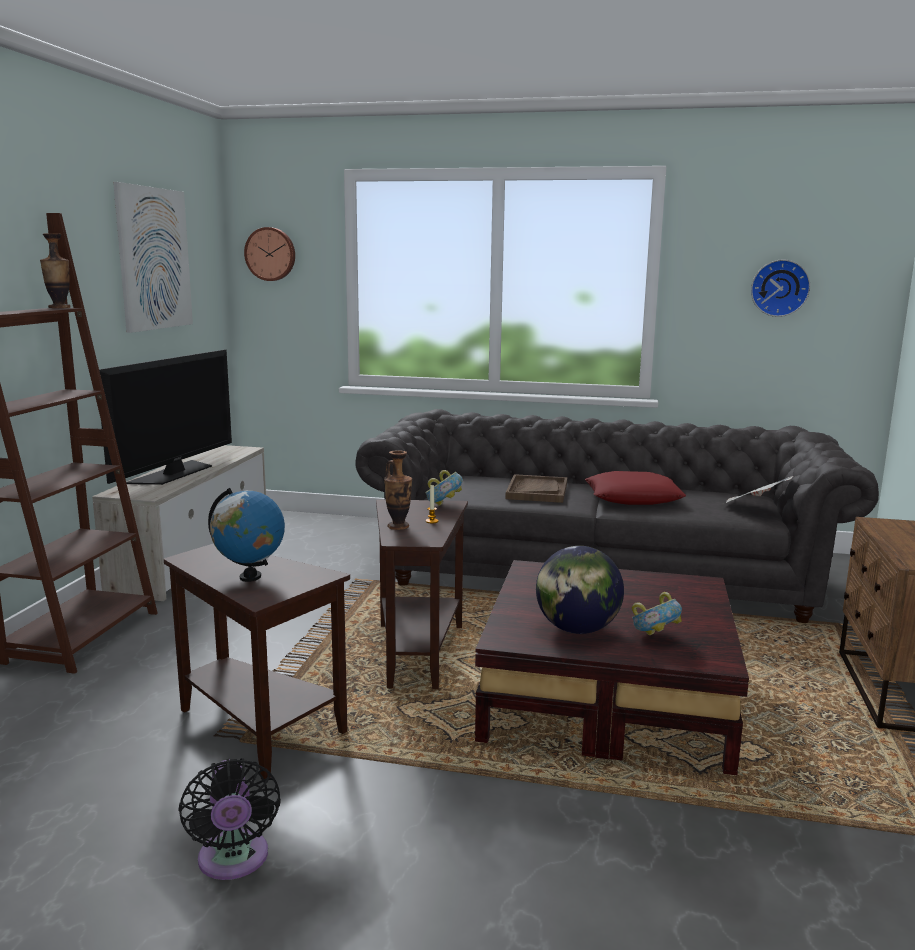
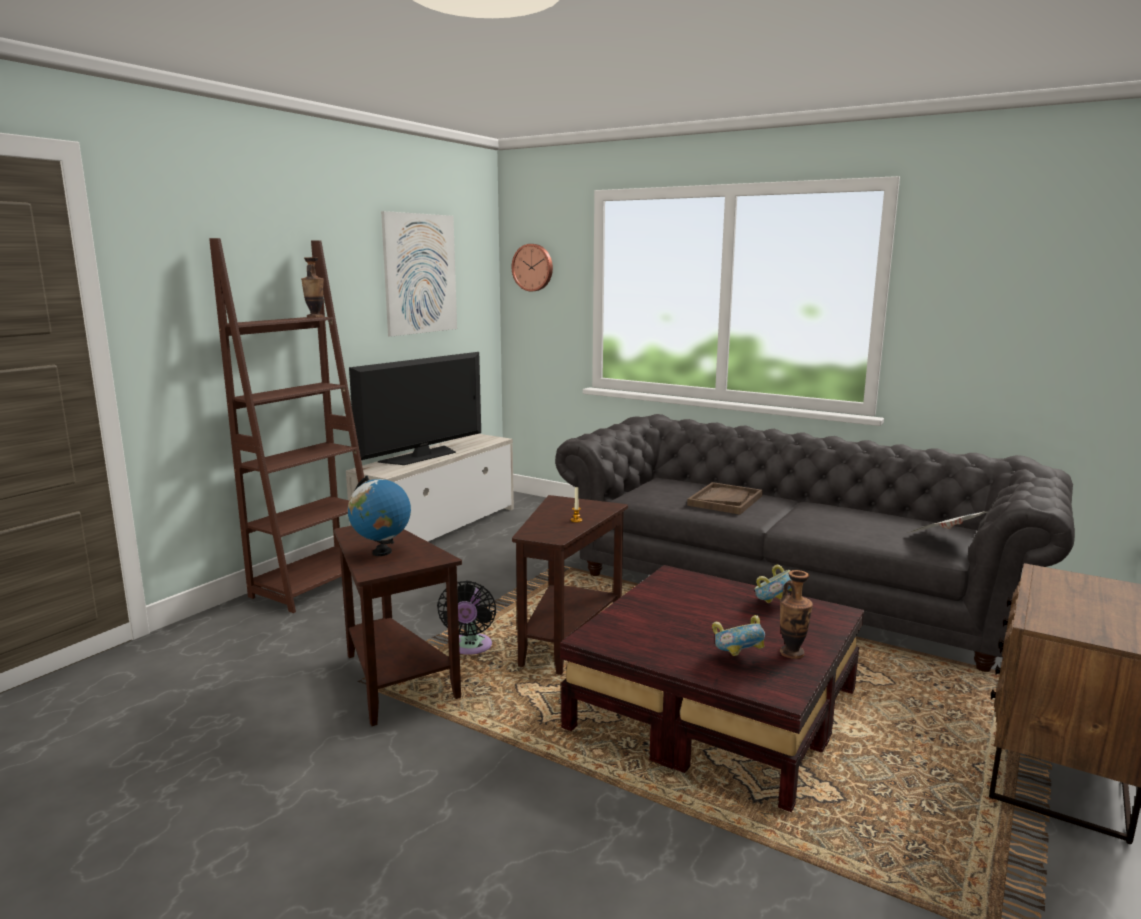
camera: 20 degrees right, 0 degrees up
(233, 861) = (308, 785): black fan -> black fan (470, 648)
(398, 526) = (542, 522): vase -> vase (792, 653)
(443, 505) = (601, 506): bowl -> bowl (773, 603)
(577, 629) = (667, 639): globe -> none
(633, 497) = (818, 516): red pillow -> none
(779, 288) = (1023, 304): wall clock -> none

